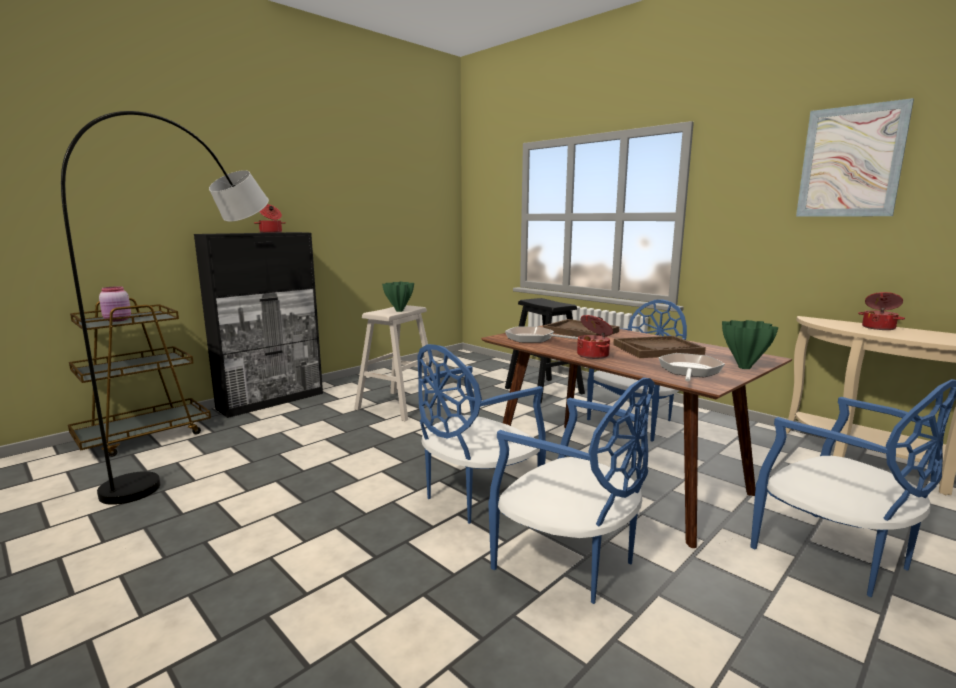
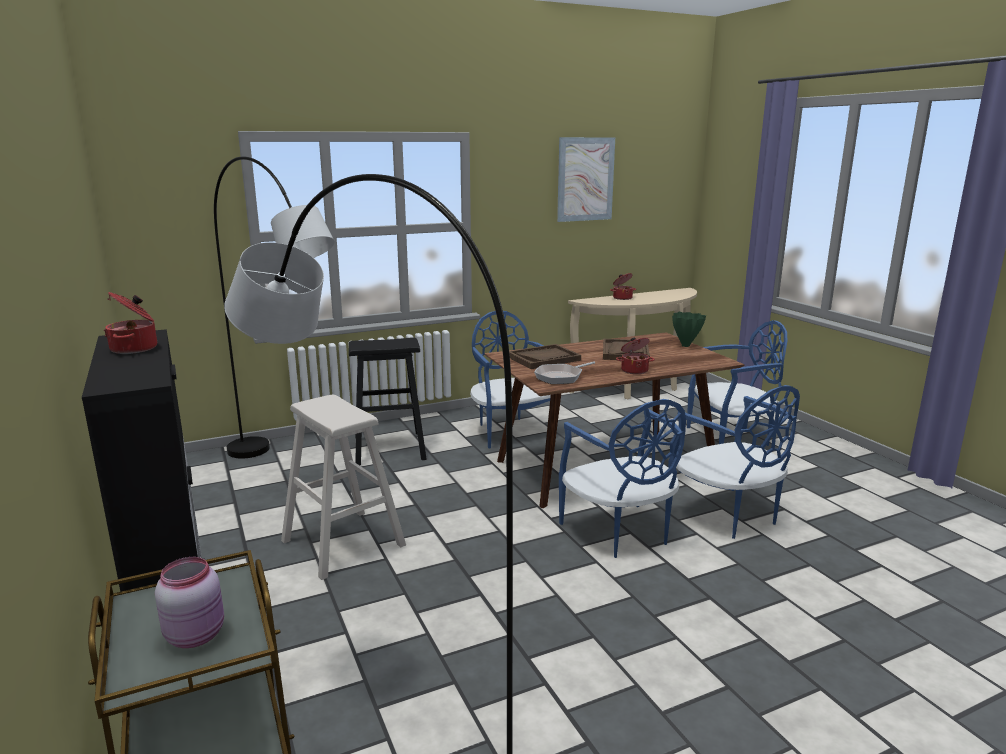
camera: 70 degrees left, 5 degrees up
(399, 311) = (345, 409): green vase -> none
(476, 376) = (288, 473): none -> grey floor lamp
(570, 561) = (727, 515): blue chair -> blue chair turned 90 degrees clockwise
(689, 371) = (690, 358): frying pan -> none

